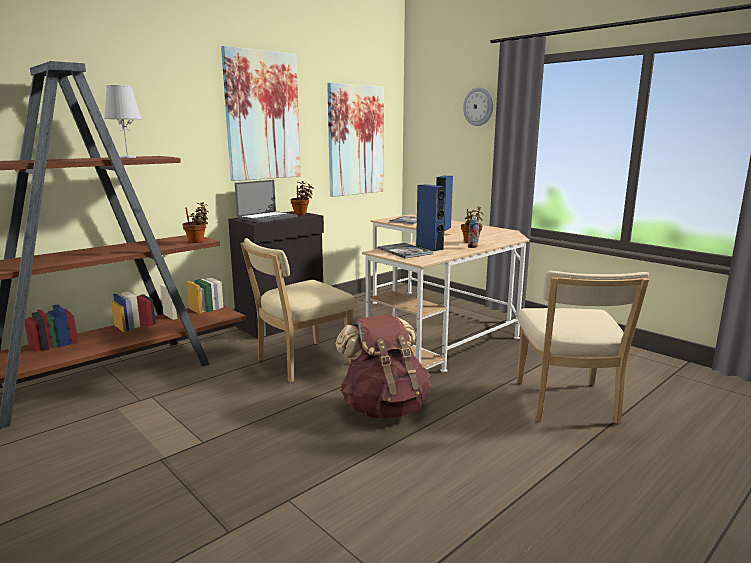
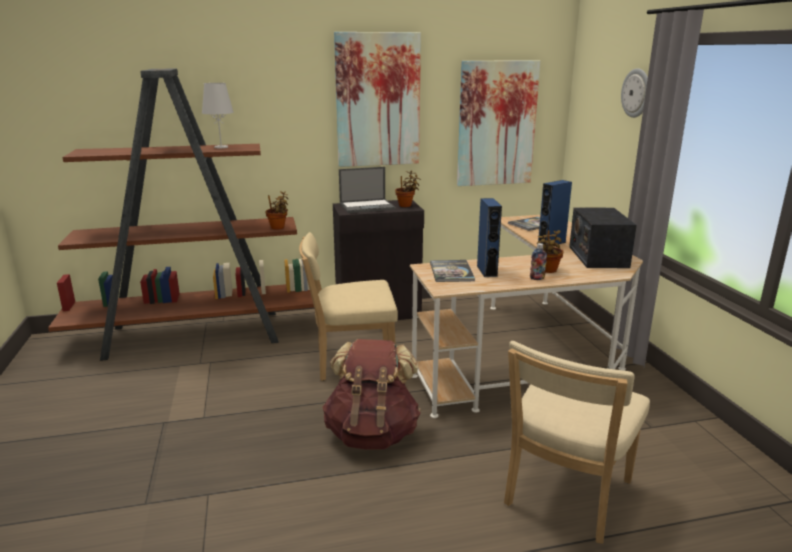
camera: 30 degrees right, 5 degrees up
(487, 231) = (598, 256): none -> radio

